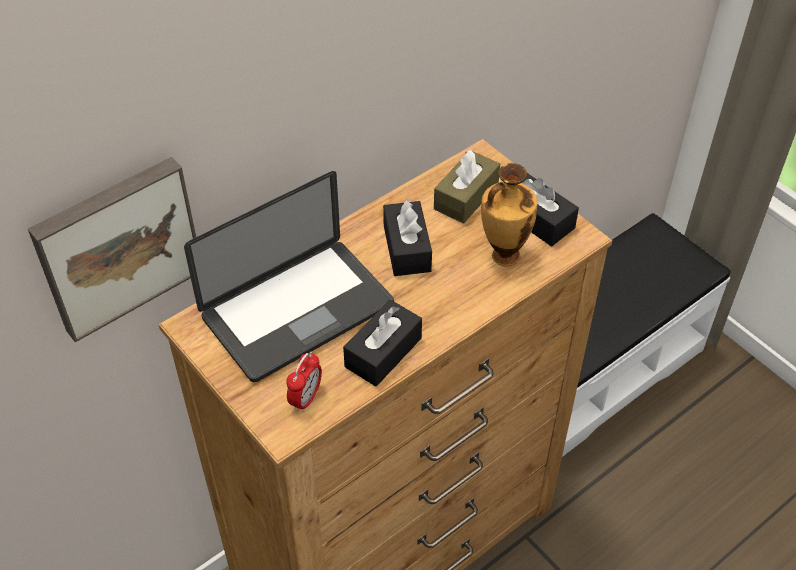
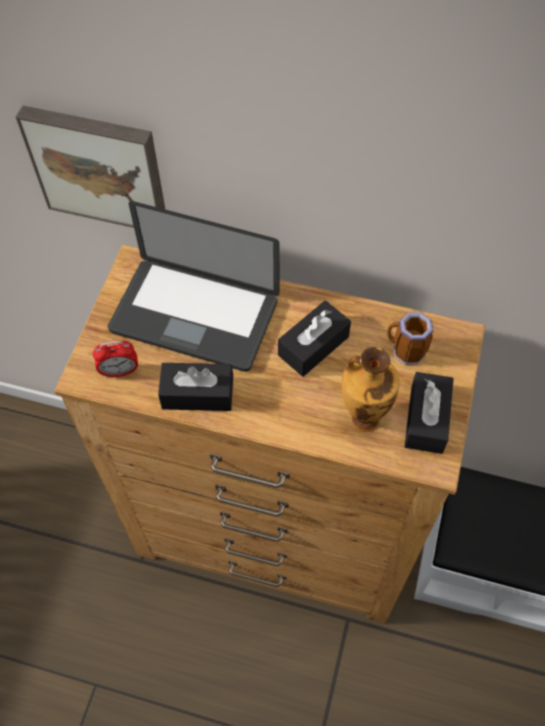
camera: 55 degrees right, 10 degrees up
(466, 196) = (405, 352): brown tissue box -> mug

